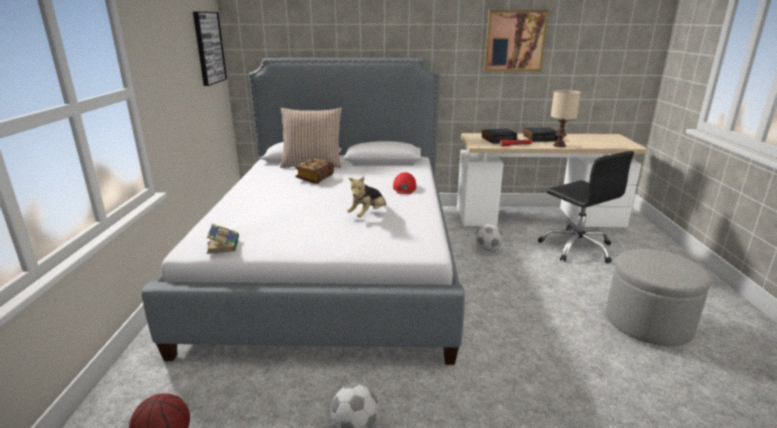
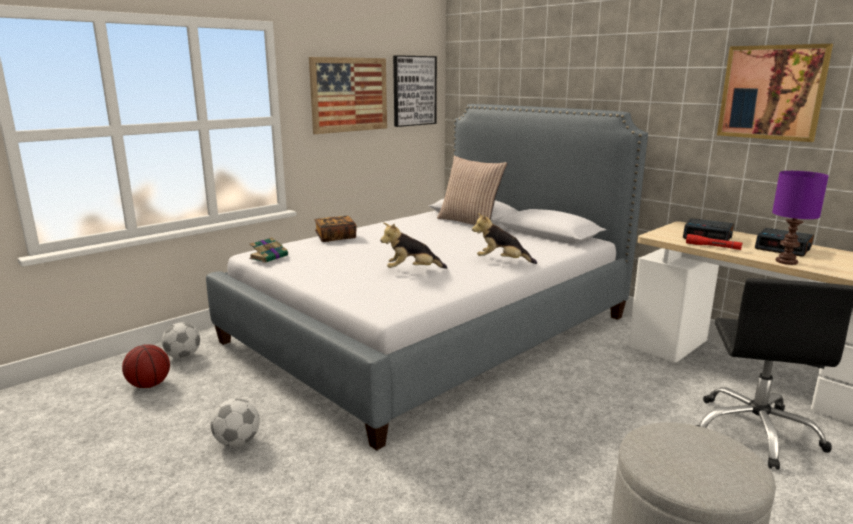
camera: 45 degrees right, 5 degrees down
(173, 56) = (349, 95): none -> picture
(315, 178) = (442, 233): book -> book (335, 237)
(404, 188) = (502, 261): red cap -> plush toy
(487, 249) = (614, 380): football -> football (183, 356)
(559, 145) = (787, 261): beige table lamp -> purple table lamp

